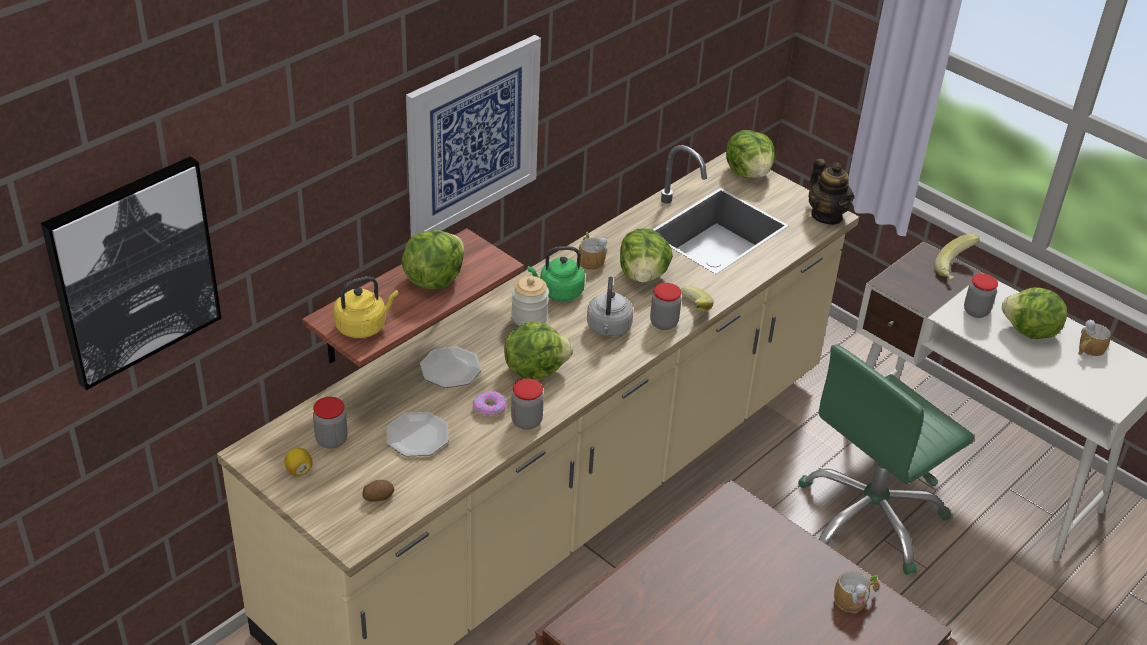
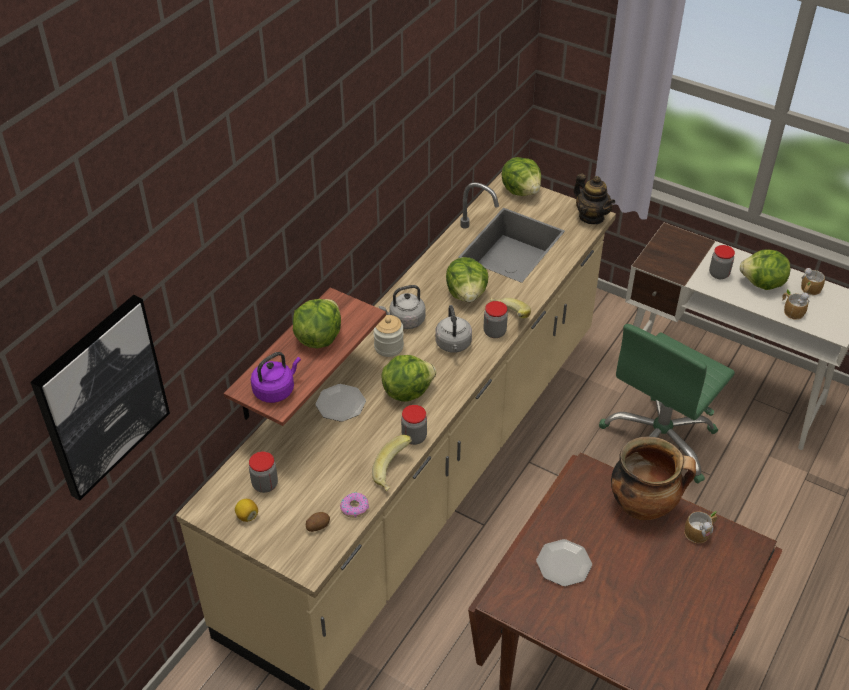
camera: 10 degrees left, 5 degrees up
(363, 326) = (276, 390): yellow kettle -> purple kettle
(418, 436) = (333, 467): plate -> plate (564, 564)
(472, 138) = (328, 217): picture -> none
(489, 408) = (381, 431): donut -> donut (354, 508)
(558, 292) = (405, 321): green kettle -> grey kettle
(590, 259) = (421, 288): mug -> mug (791, 310)
(792, 555) = (644, 506): none -> cooking pot
(955, 270) = (694, 242): banana -> banana (394, 473)

